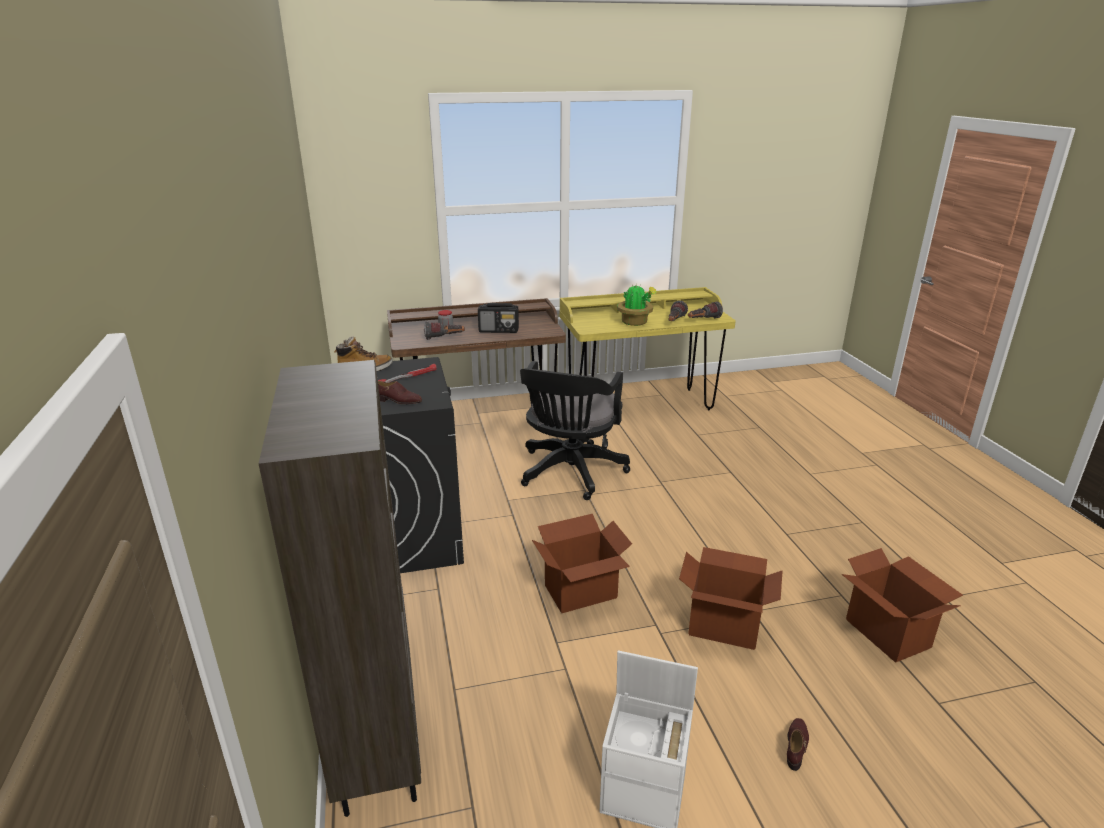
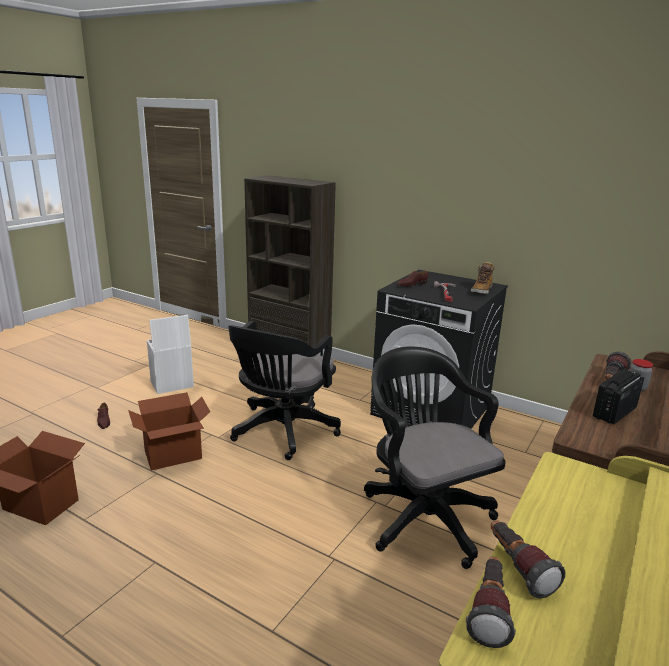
camera: 135 degrees right, 5 degrees down
(581, 592) = (282, 432): cardboard box -> black office chair
(635, 322) = (553, 522): potted plant -> none

